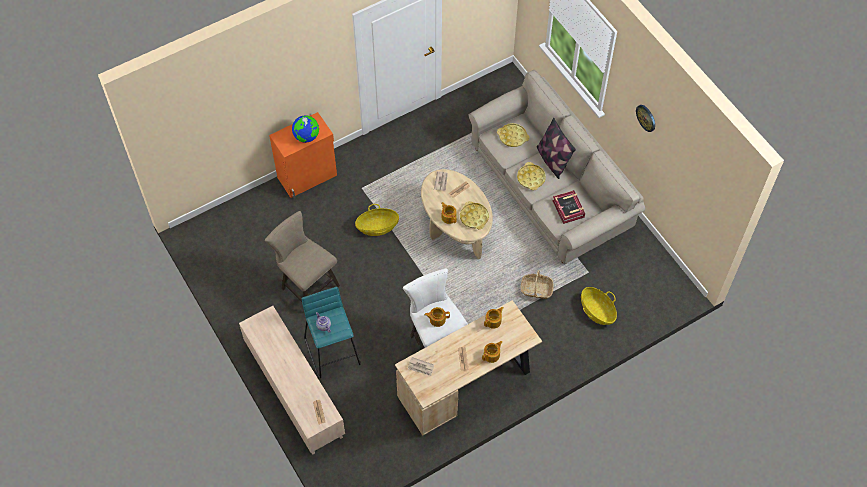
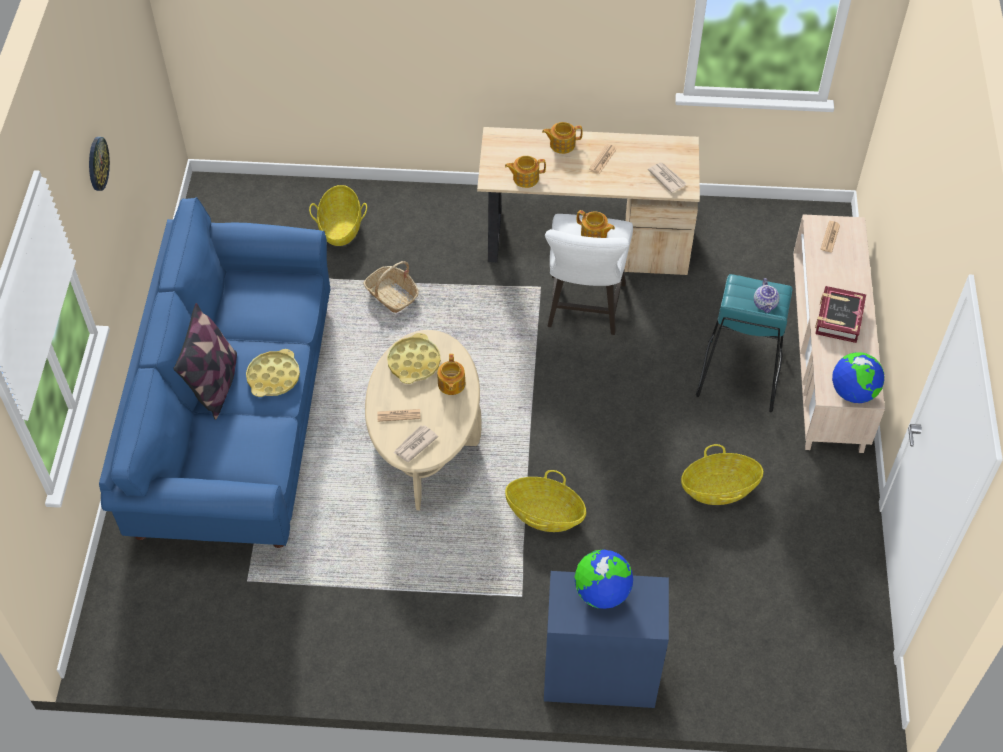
camera: 145 degrees left, 5 degrees down
(258, 322) = (853, 392): none -> globe
(307, 285) = (719, 488): beige stool -> basket
(308, 177) = (598, 675): orange cabinet -> blue cabinet
(512, 137) = (236, 453): yellow tray -> none
(550, 189) = (236, 415): beige sofa -> blue sofa
(568, 209) = (268, 300): book -> book (838, 318)

